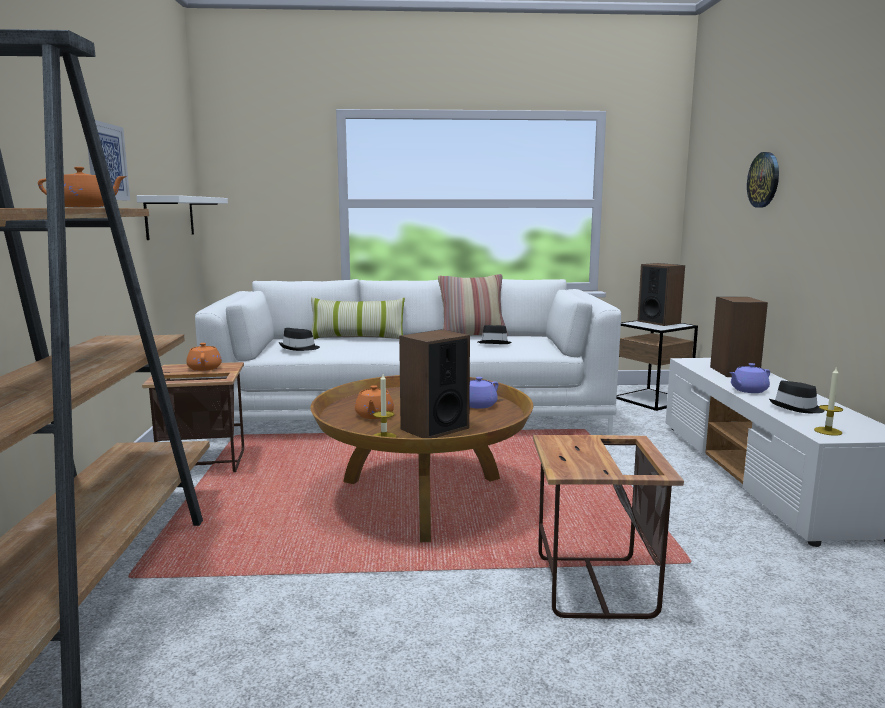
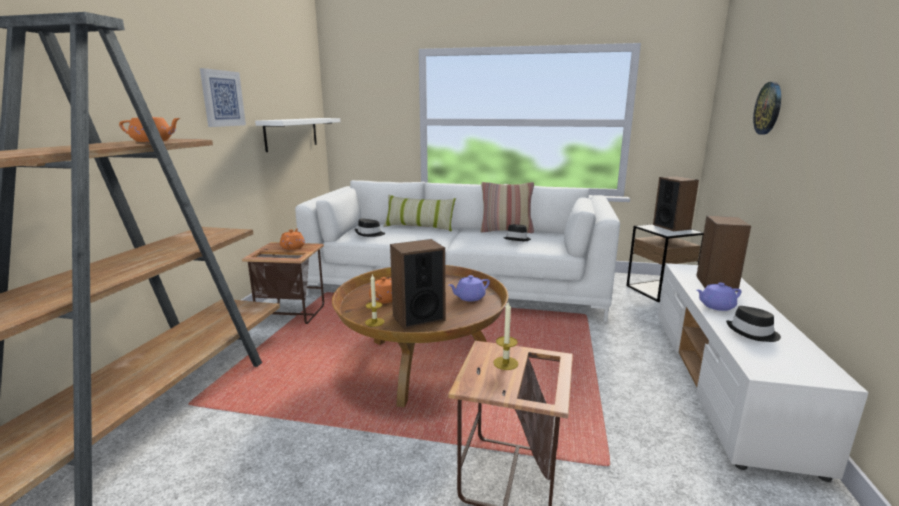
camera: 15 degrees right, 5 degrees up
(828, 431) = (768, 365): candle -> candle (505, 363)

